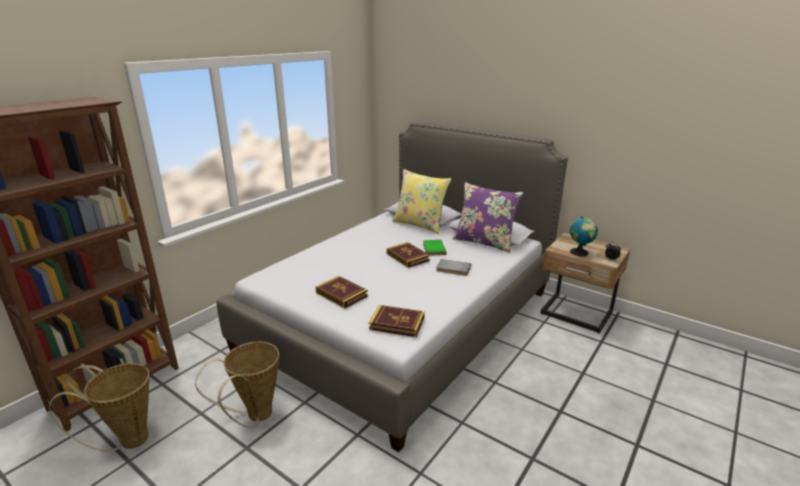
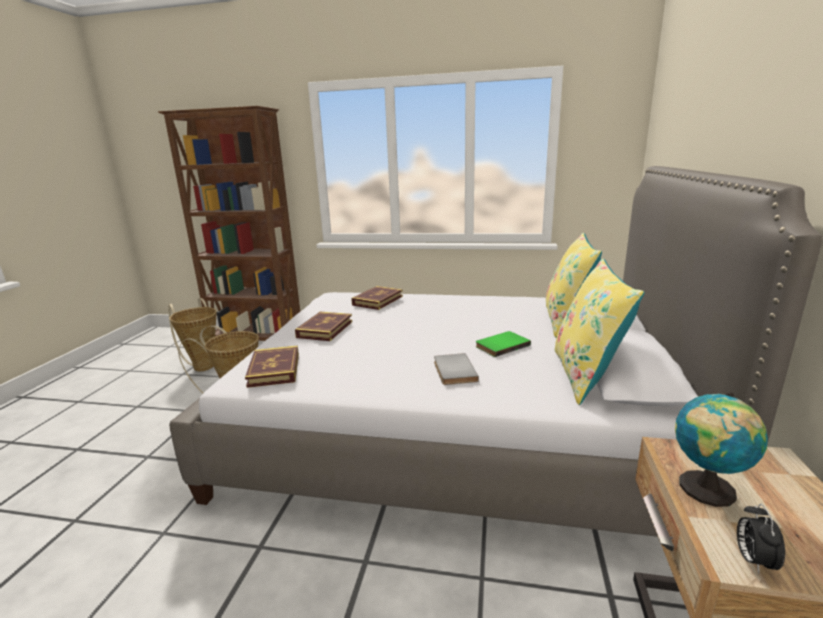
camera: 65 degrees right, 5 degrees down
(407, 257) = (452, 336): book -> book (377, 300)
(484, 242) = (586, 375): purple pillow -> yellow pillow

